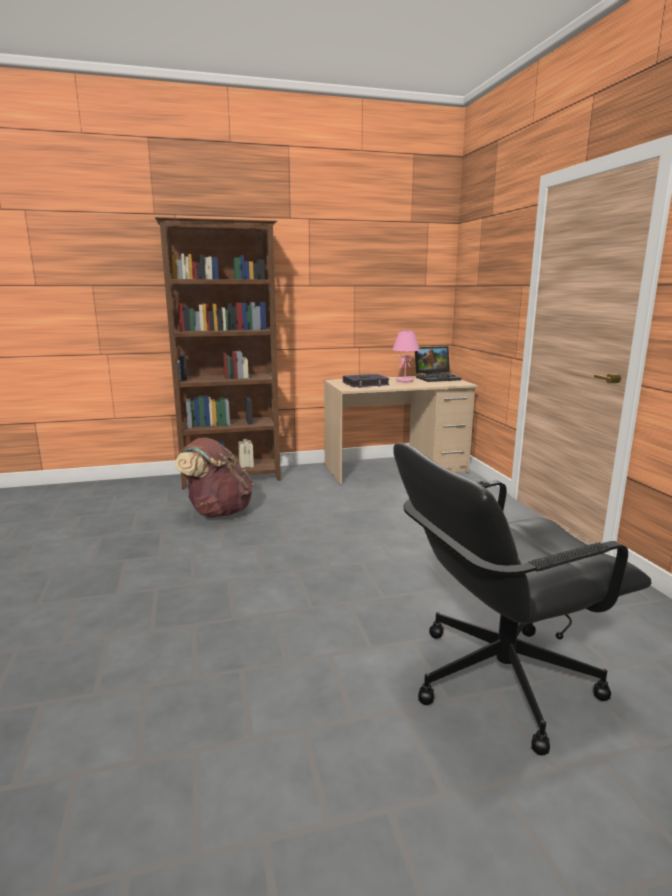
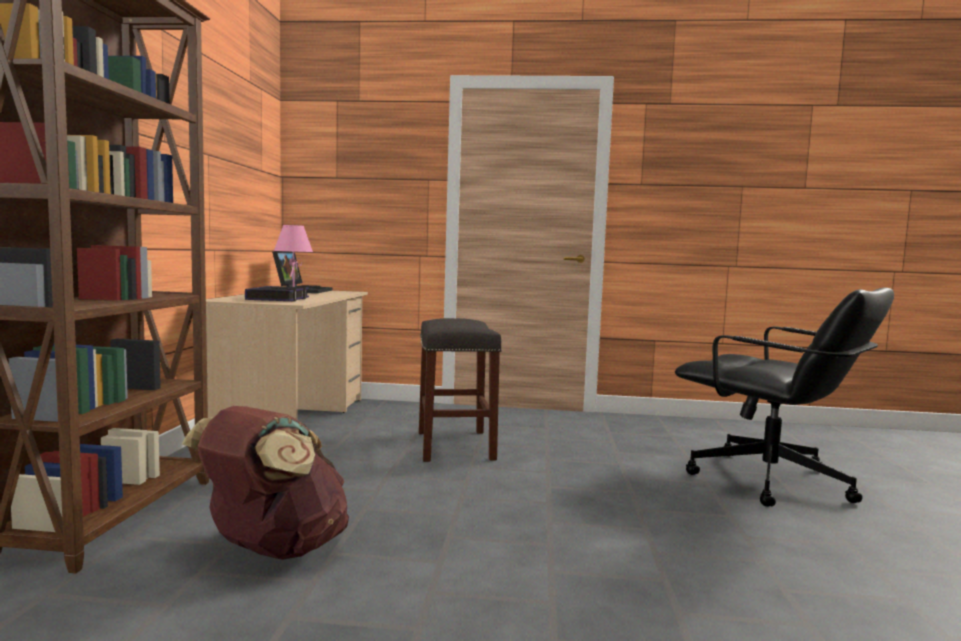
camera: 70 degrees left, 10 degrees down
(409, 520) = (456, 446): none -> grey stool
(499, 679) = (770, 482): black office chair -> black office chair turned 45 degrees counterclockwise

